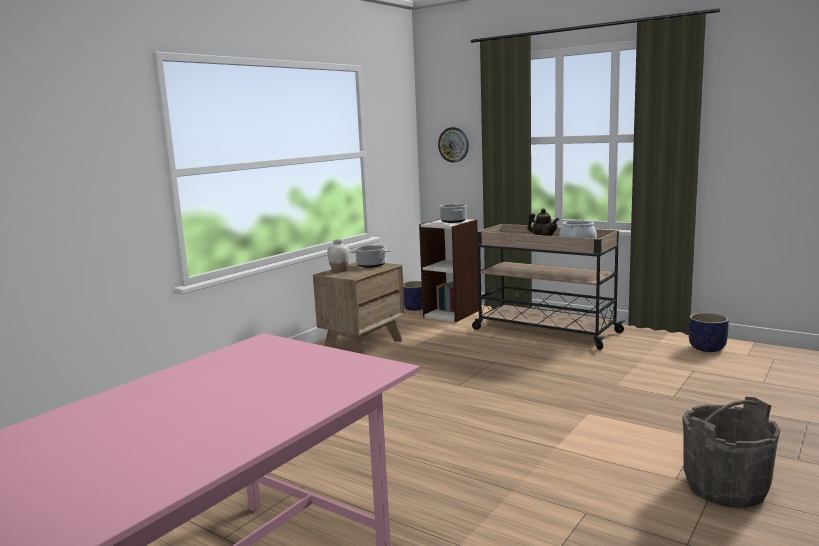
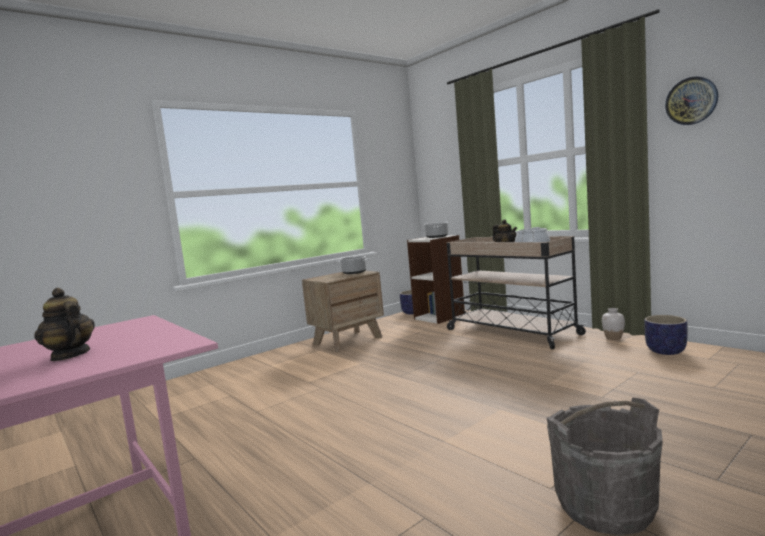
camera: 15 degrees right, 5 degrees down
(272, 385) = (69, 355): none -> teapot
(339, 271) = (325, 276): white vase -> white vase (613, 338)
(453, 144) = (442, 173): wall clock -> wall clock (691, 101)

